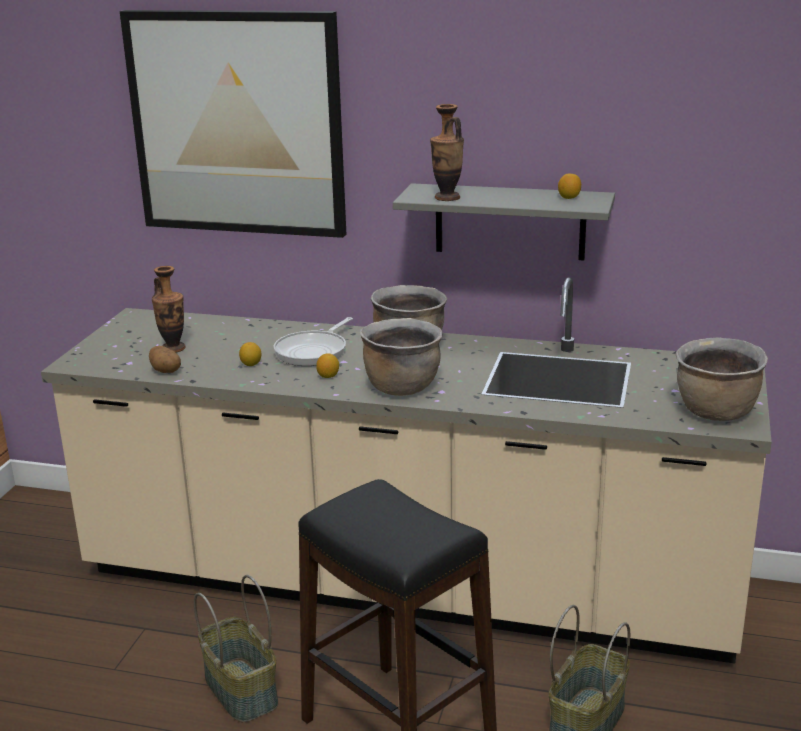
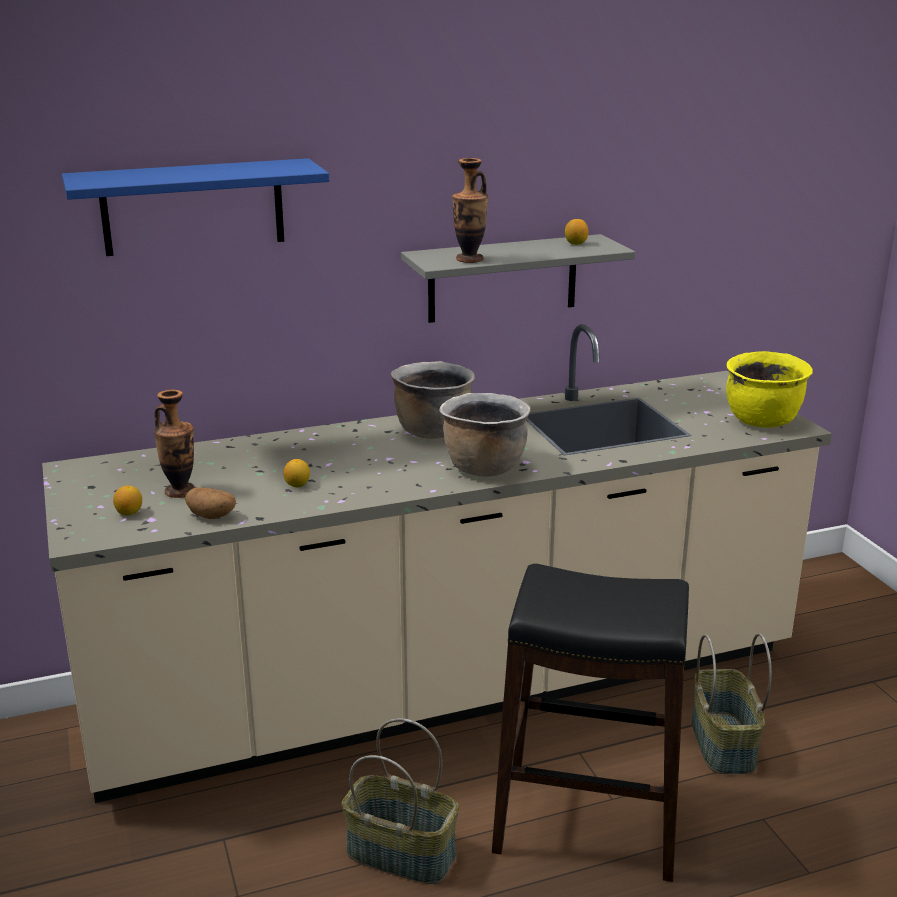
camera: 35 degrees left, 0 degrees up
(237, 123) = (193, 207): picture -> blue shelf
(314, 351) = (343, 456): frying pan -> none
(328, 376) = (397, 476): lemon -> lemon (129, 513)
(716, 412) = (762, 421): brown cooking pot -> yellow cooking pot

